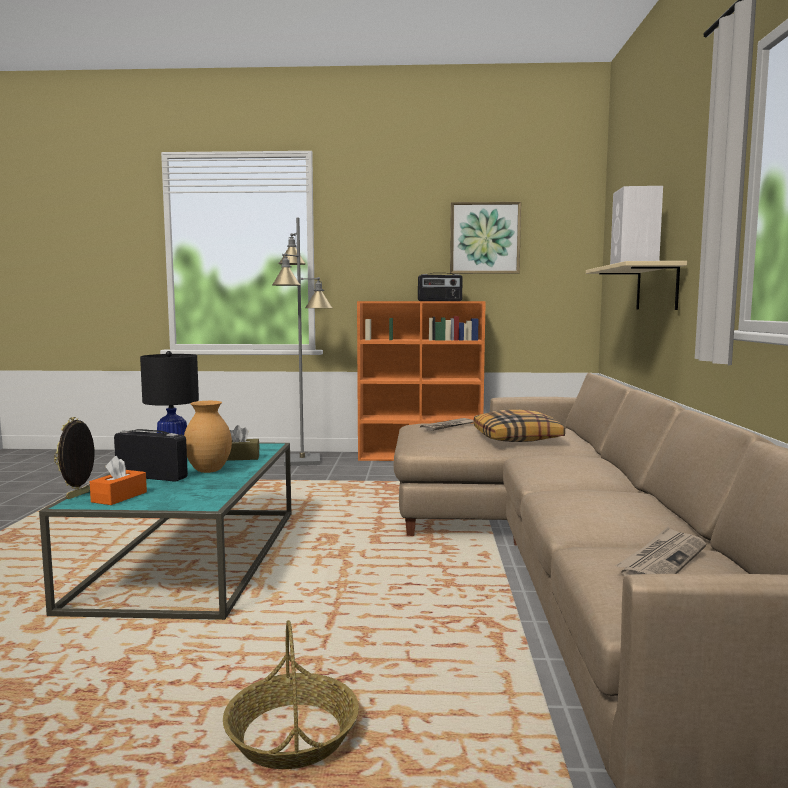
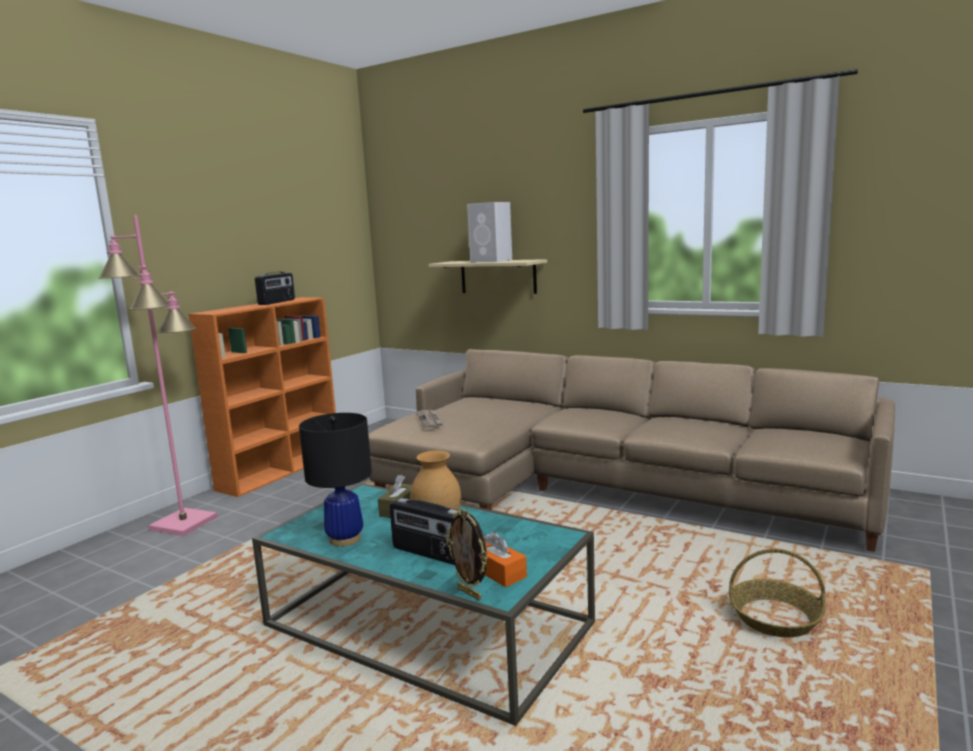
camera: 60 degrees left, 5 degrees up
(152, 476) = (429, 553): radio -> radio turned 105 degrees counterclockwise
(302, 461) = (184, 523): grey floor lamp -> pink floor lamp
(484, 238) = (290, 232): picture -> none
(517, 438) = (501, 412): pillow -> none
(662, 559) = (789, 437): newspaper -> none

